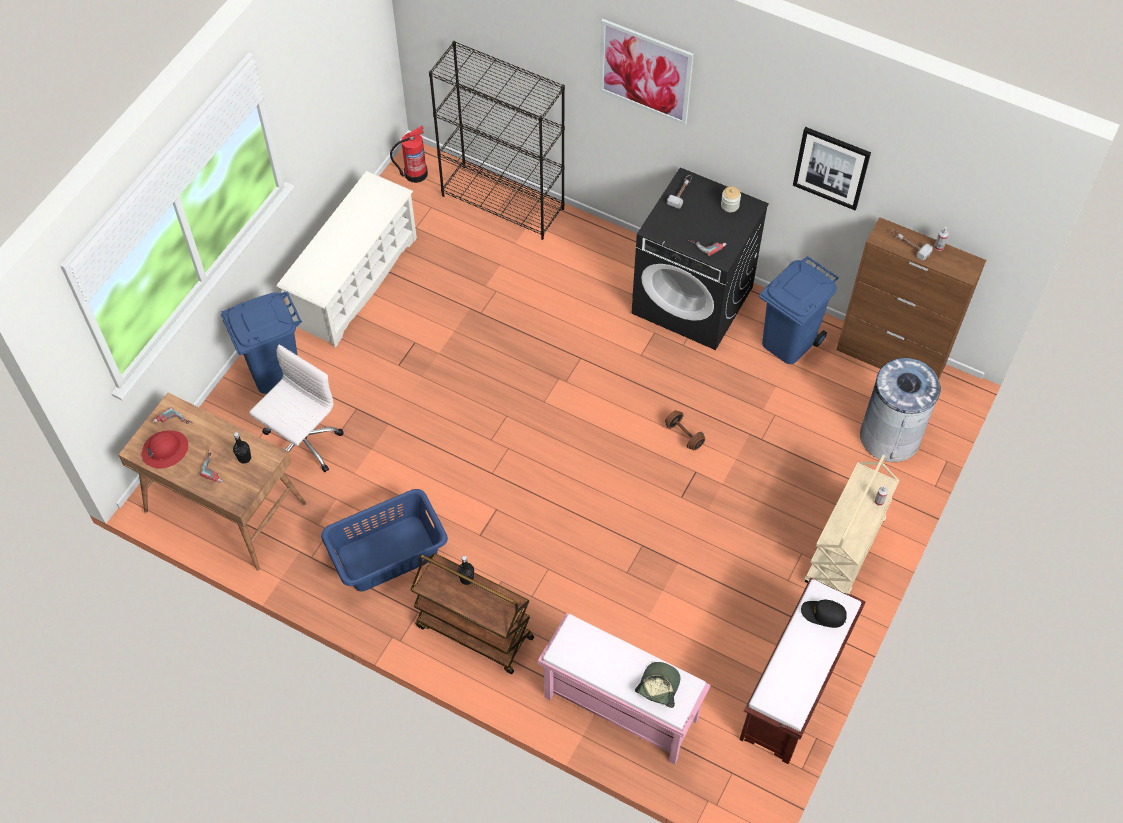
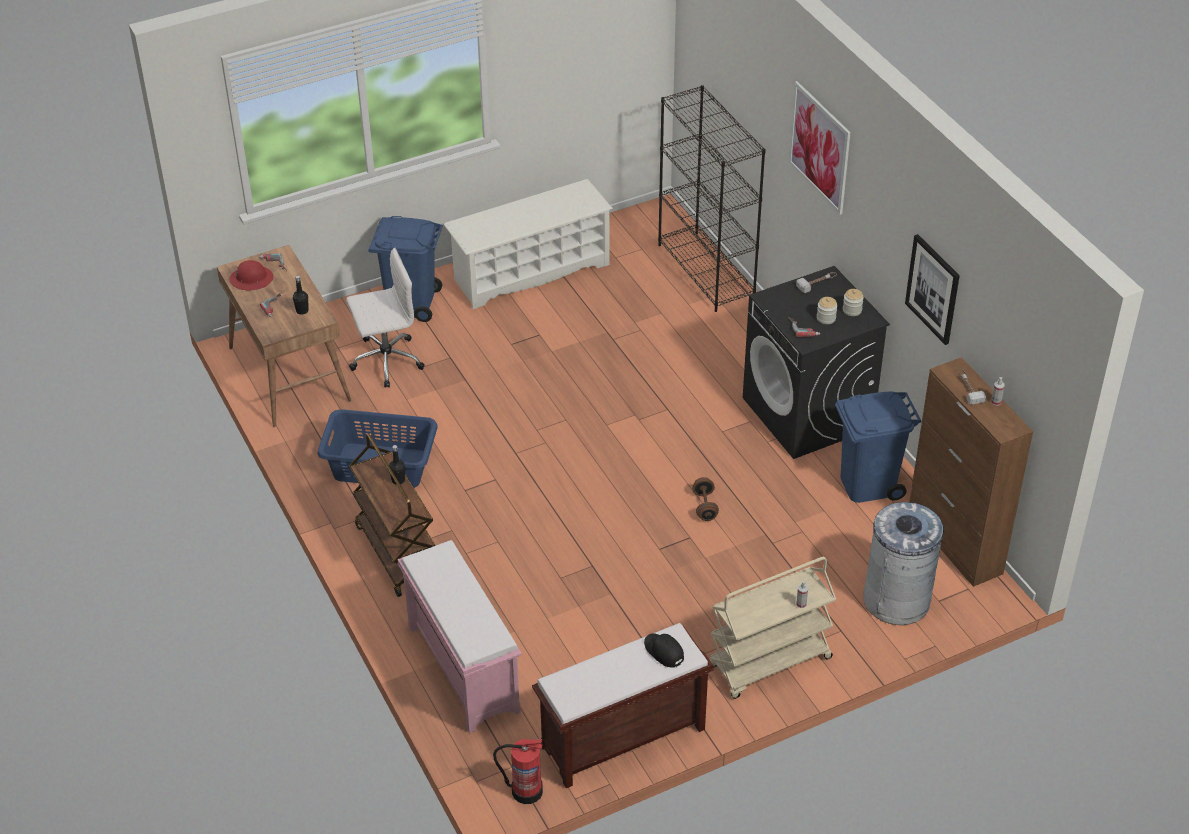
camera: 35 degrees right, 15 degrees down
(415, 174) = (650, 220): fire extinguisher -> fire extinguisher (526, 790)
(658, 687) = (473, 626): cap -> none
(716, 224) = (826, 318): none -> jar

